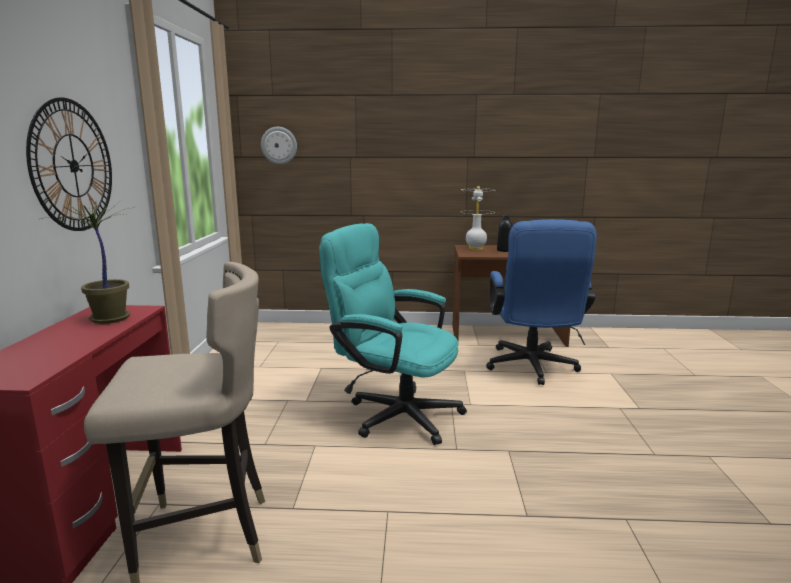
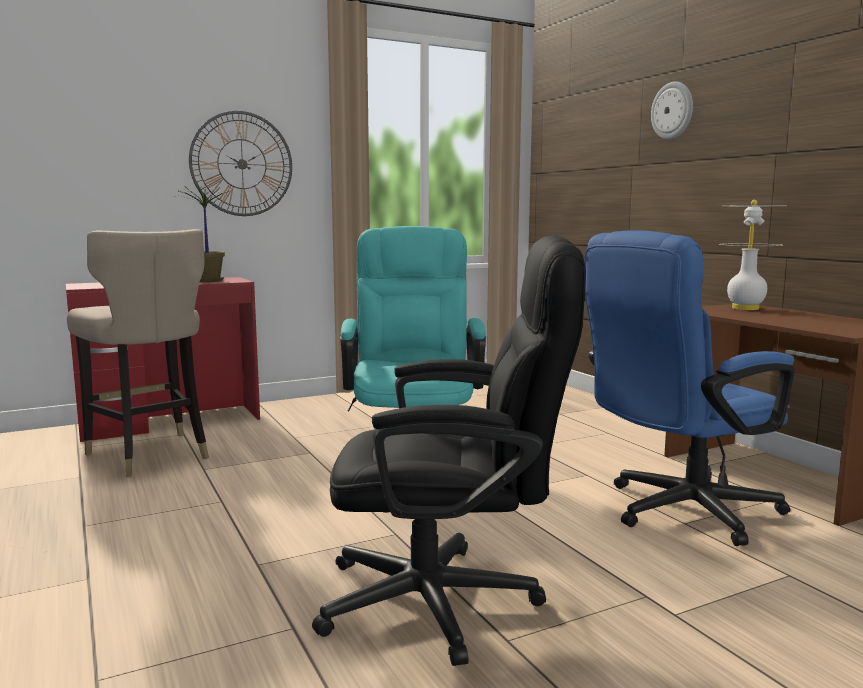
camera: 60 degrees right, 5 degrees down
(279, 145) = (568, 156): wall clock -> wall clock (672, 110)
(504, 250) = (776, 315): black bottle -> none
(609, 458) = (450, 601): none -> black office chair

